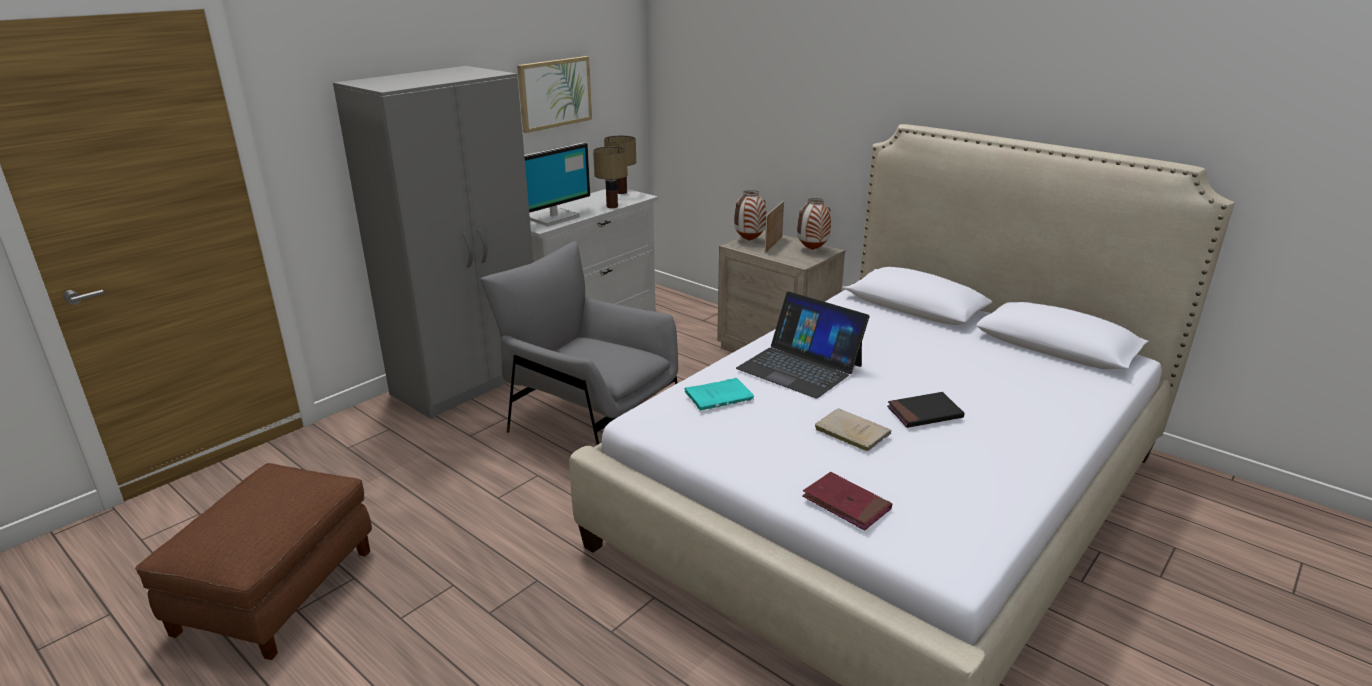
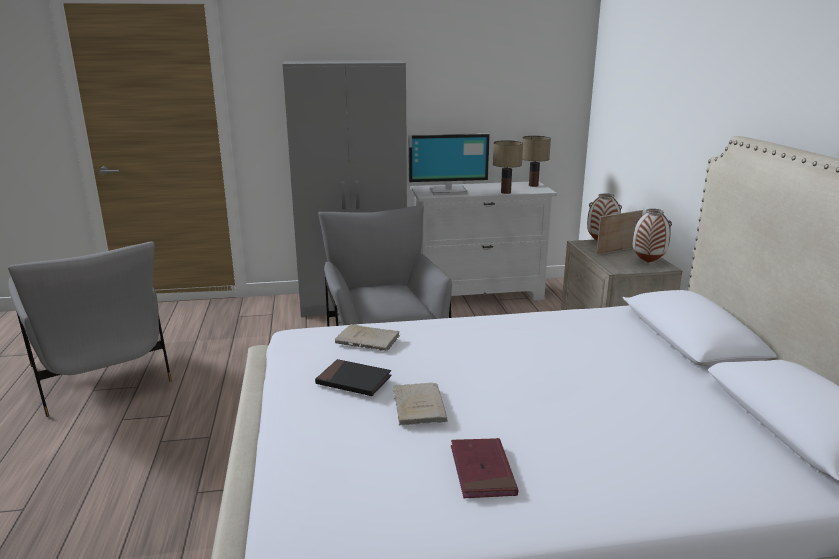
camera: 40 degrees right, 5 degrees down
(277, 591) = (101, 376): brown ottoman -> grey armchair
(554, 93) = (484, 92): picture -> none
(720, 396) = (369, 340): turquoise book -> beige book
(800, 367) = (472, 344): laptop -> none
(846, 504) = (306, 453): red book -> red book (482, 471)
(924, 413) = (513, 421): black book -> black book (354, 381)

